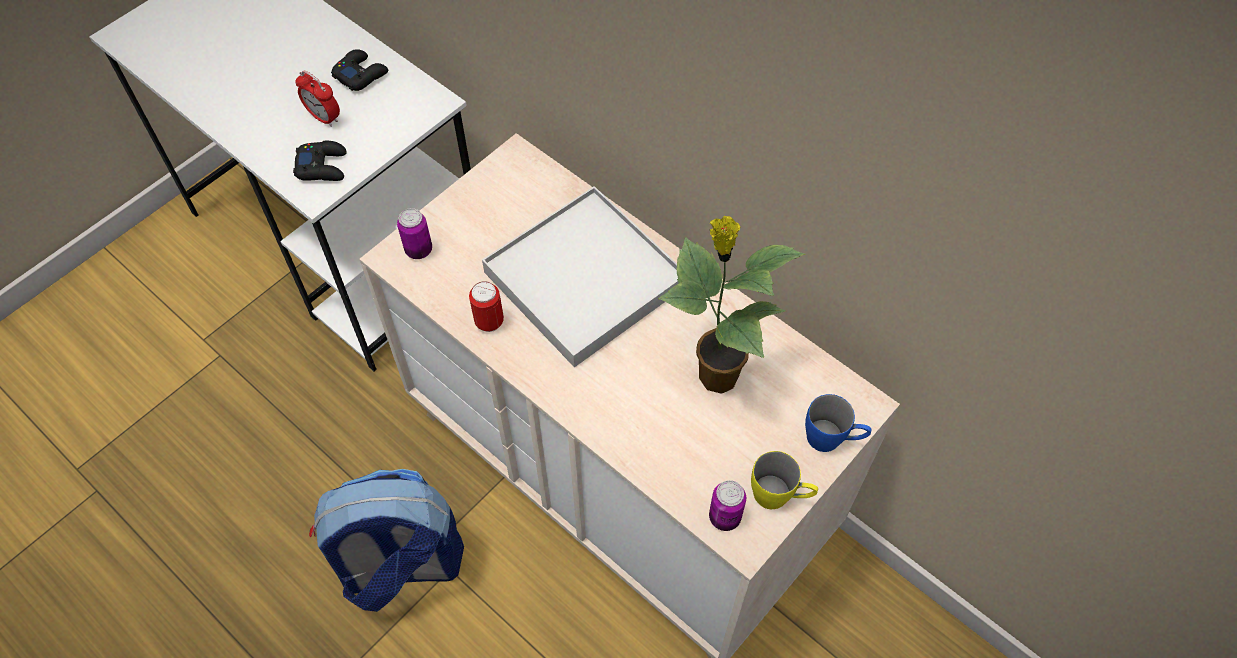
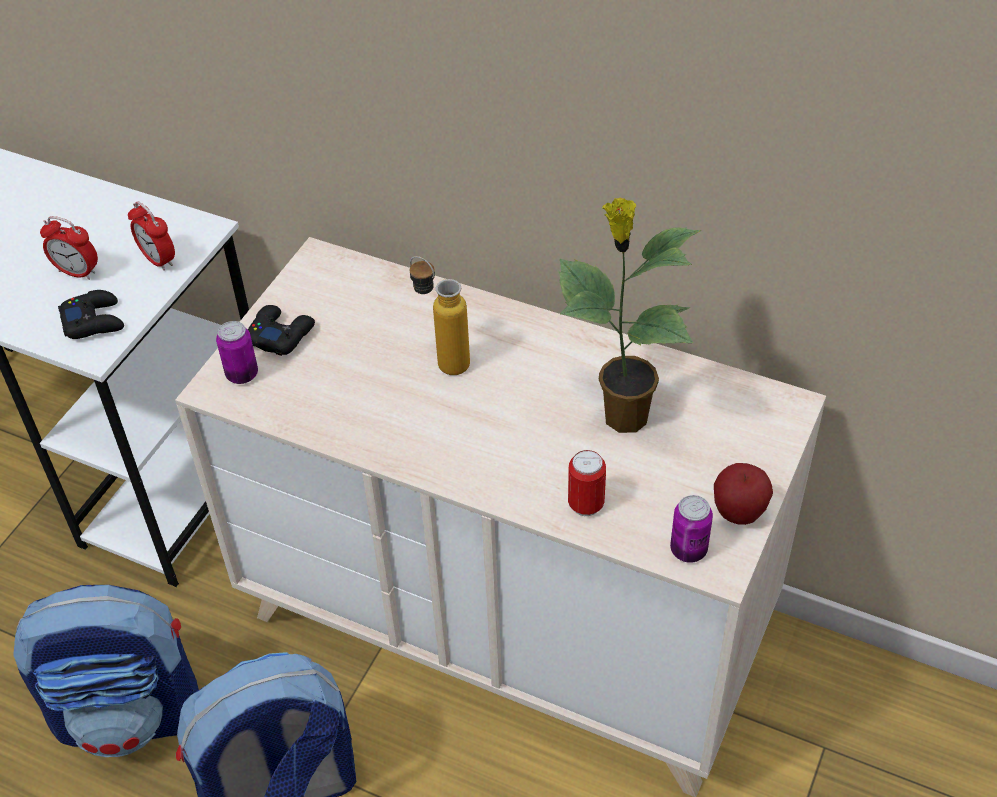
camera: 15 degrees left, 10 degrees down
(311, 466) = (132, 713): none -> backpack
(360, 74) = (105, 221): black game controller -> black game controller (280, 335)
(391, 122) = (158, 260): none -> alarm clock
(489, 322) = (351, 426): can -> can (586, 504)
(584, 280) = (442, 360): white tray -> bottle
(779, 496) = (738, 514): yellow mug -> apple
(832, 439) = (770, 446): blue mug -> none

